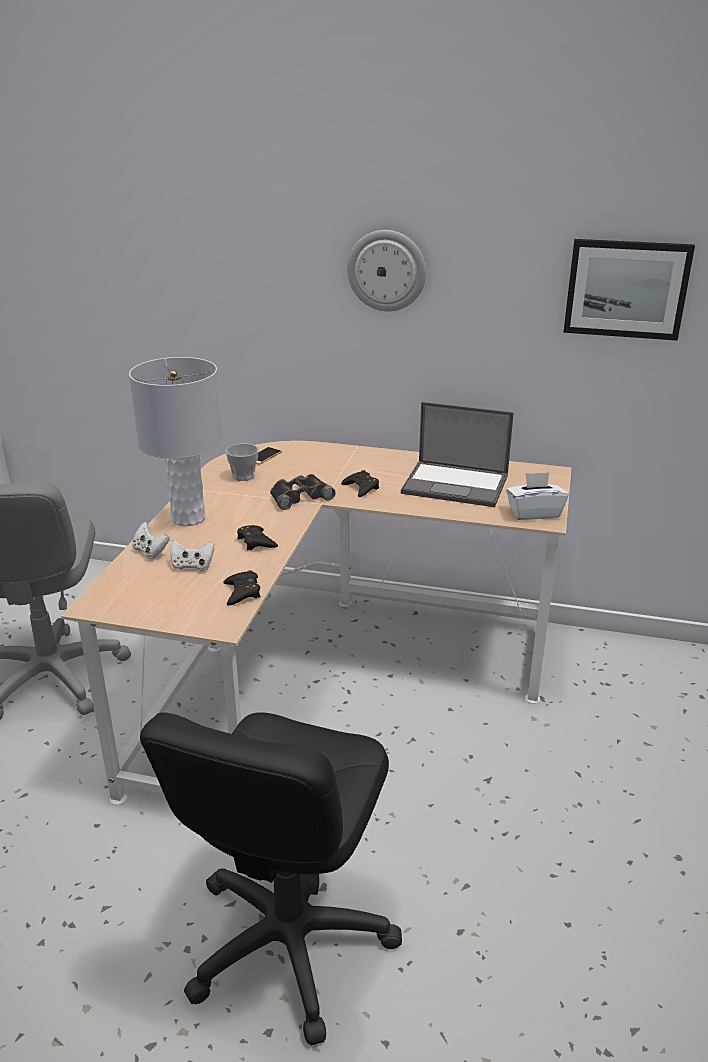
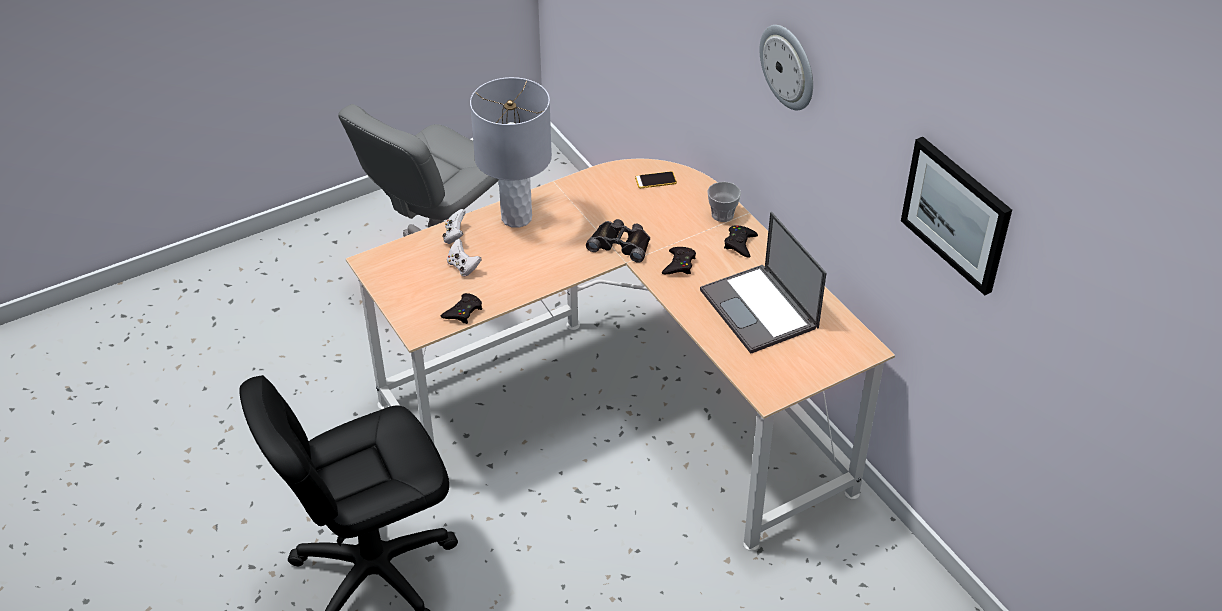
camera: 45 degrees right, 15 degrees up
(243, 476) = (610, 195): cup -> cup (722, 214)
(256, 542) = (530, 271): black game controller -> black game controller (740, 244)
(534, 513) = (771, 381): white tissue box -> none

